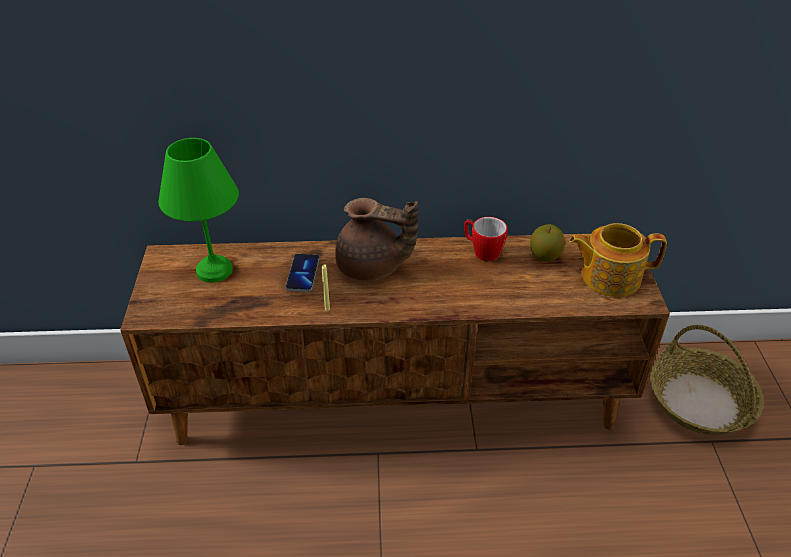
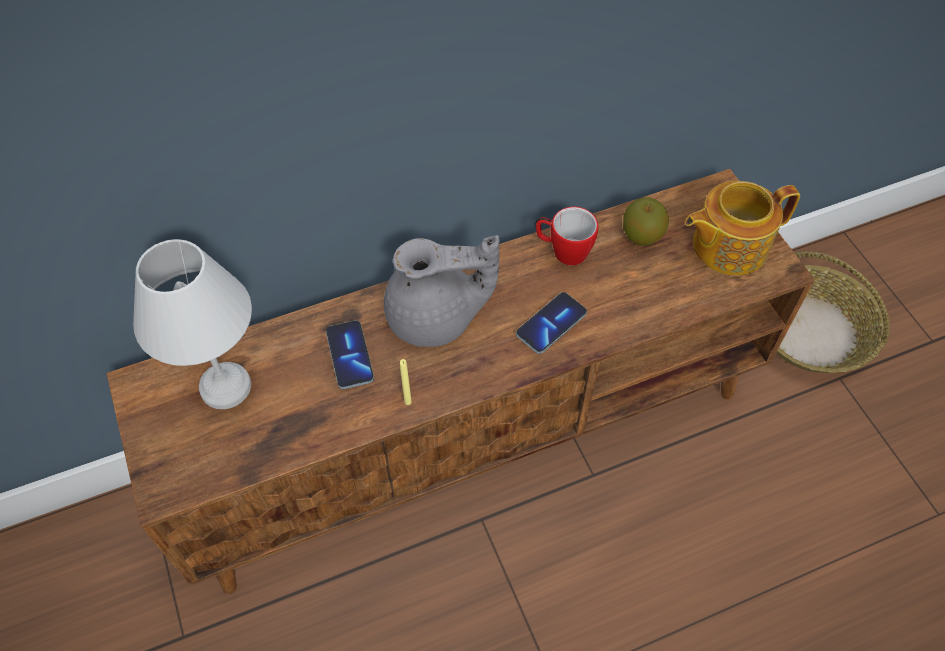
camera: 20 degrees left, 15 degrees up
(215, 271) = (227, 388): green table lamp -> white table lamp
(372, 267) = (436, 318): brown teapot -> grey teapot
(451, 290) = (551, 324): none -> phone

